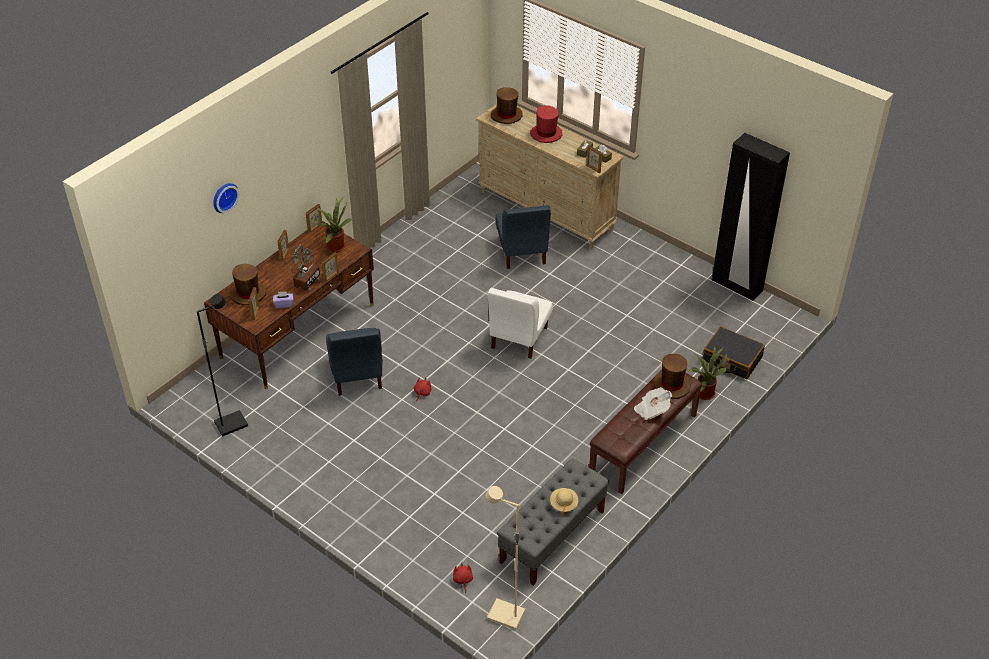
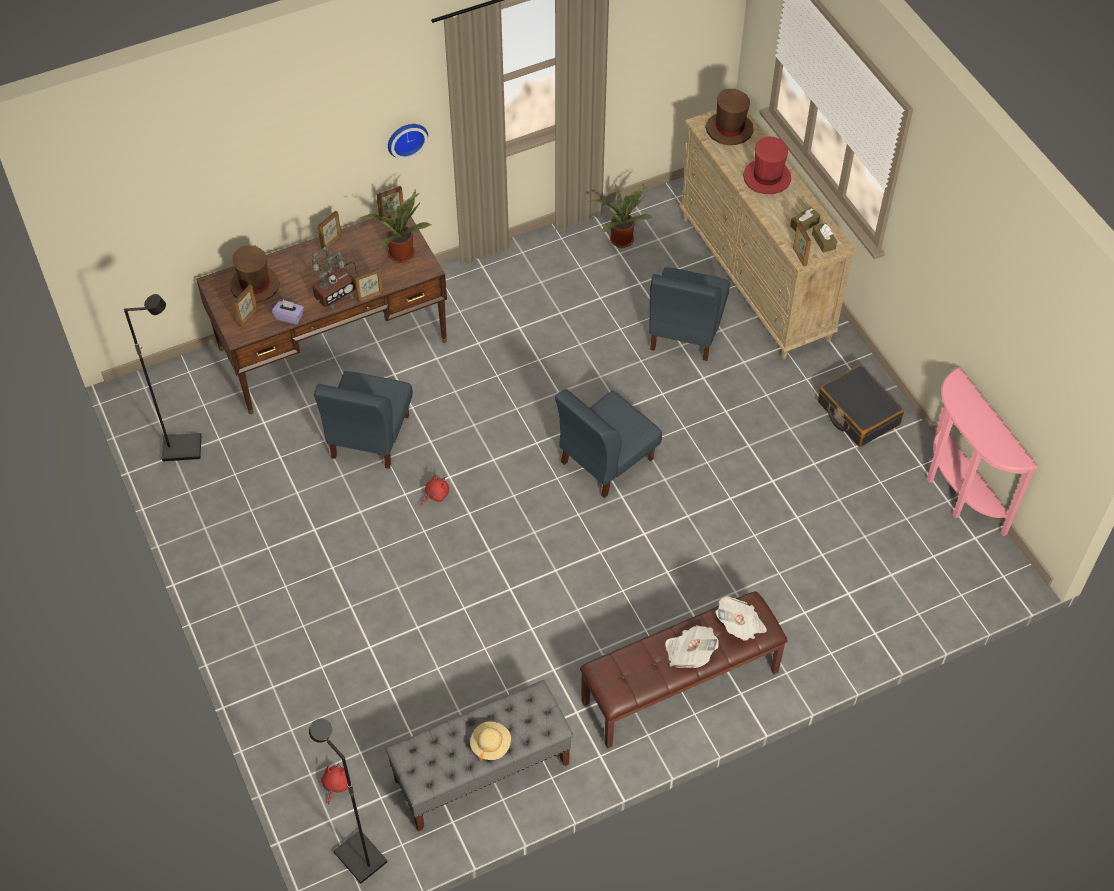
camera: 25 degrees right, 10 degrees up
(224, 197) = (238, 153): wall clock -> wall clock (406, 138)
(505, 616) = (359, 858): beige floor lamp -> black floor lamp
(518, 337) = (606, 460): white chair -> blue chair
(672, 385) = (740, 626): brown hat -> newspaper
(703, 392) = (809, 641): potted plant -> potted plant (621, 238)
(732, 359) = (880, 606): black suitcase -> black suitcase (857, 413)
(736, 286) = (957, 493): black wardrobe -> pink console table

